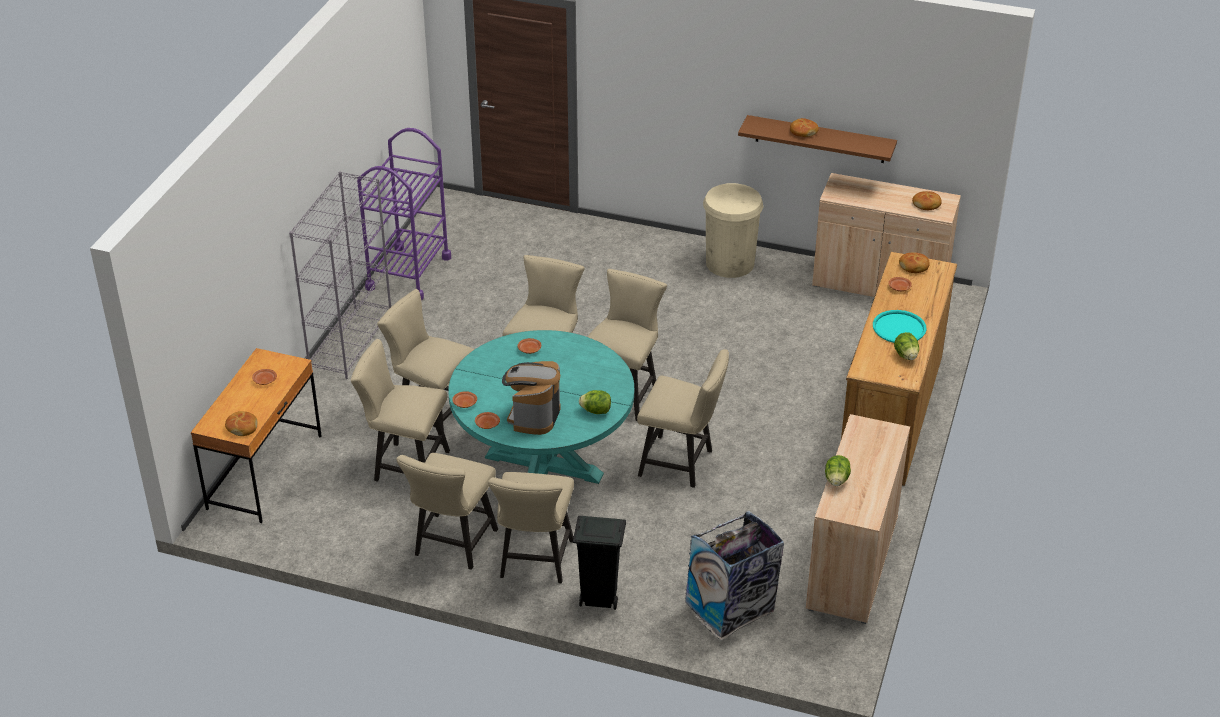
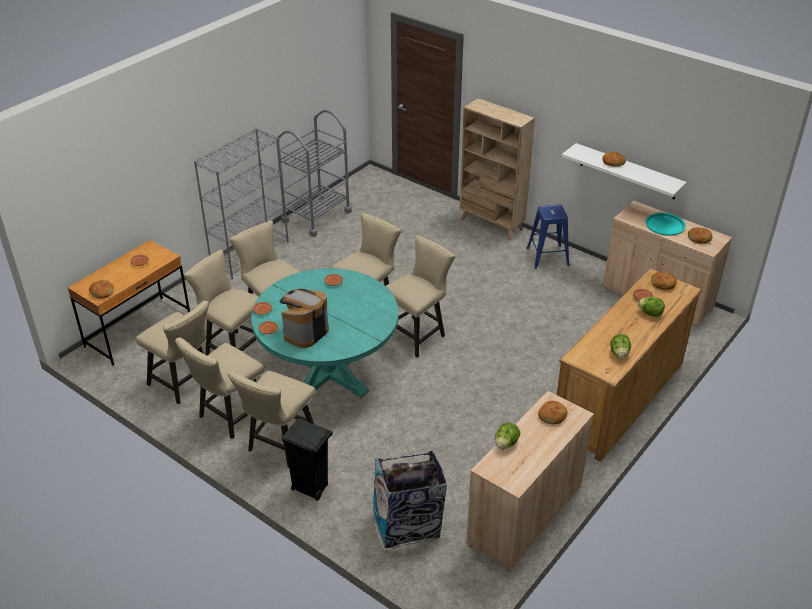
camera: 20 degrees right, 0 degrees up
(408, 273) = (316, 216): purple cart -> grey cart
(596, 411) = (353, 340): lettuce -> lettuce (650, 313)
(640, 236) = (491, 224): none -> beige bookcase
(681, 464) = (431, 398): beige chair -> beige chair (184, 384)
(730, 263) = (548, 257): beige trash can -> blue stool
(820, 139) = (628, 171): brown shelf -> white shelf
(869, 439) = (552, 416): none -> bread
(899, 328) = (625, 330): turquoise tray -> turquoise tray (665, 225)

